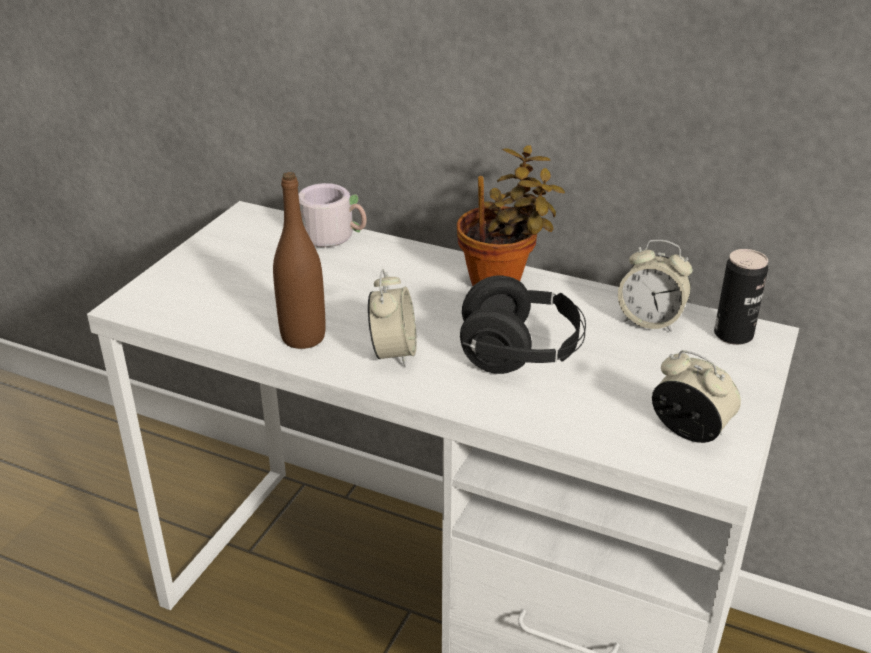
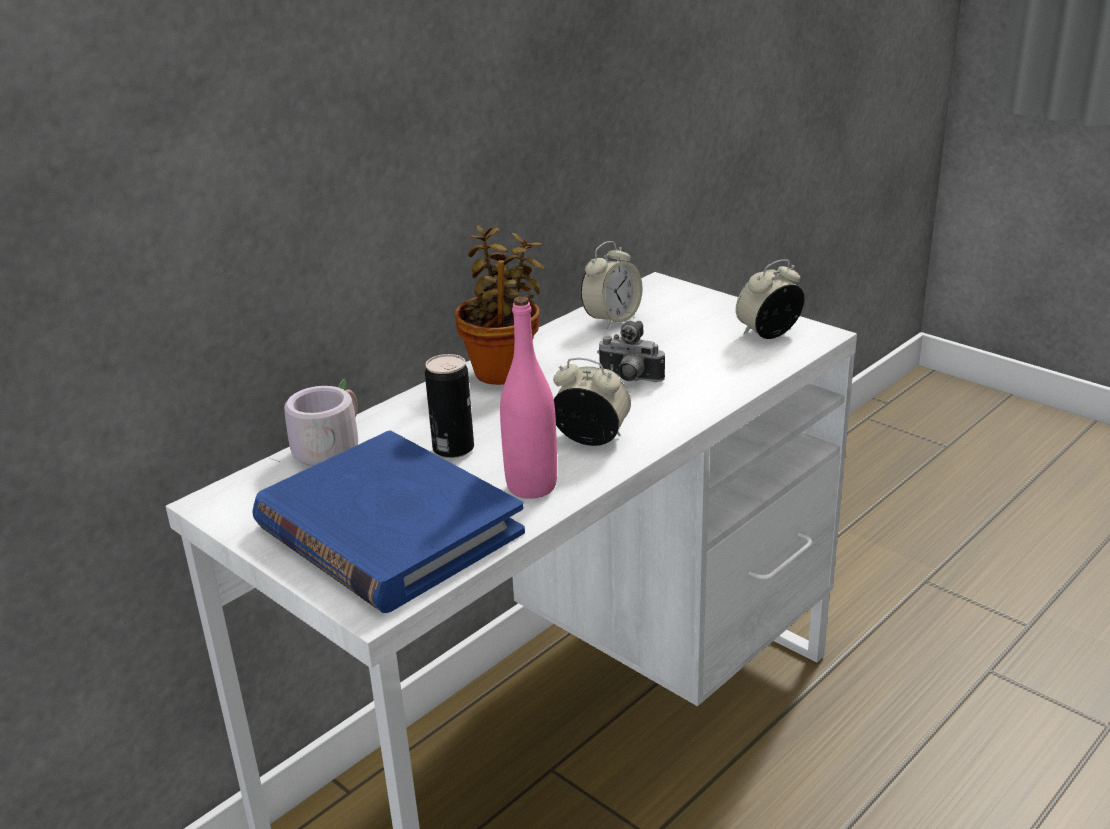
camera: 70 degrees left, 5 degrees down
(224, 287) = (387, 529): none -> blue book
(303, 337) = (531, 486): brown bottle -> pink bottle
(521, 354) = (629, 379): black headphones -> camera
(733, 335) = (652, 294): can -> can (453, 448)

